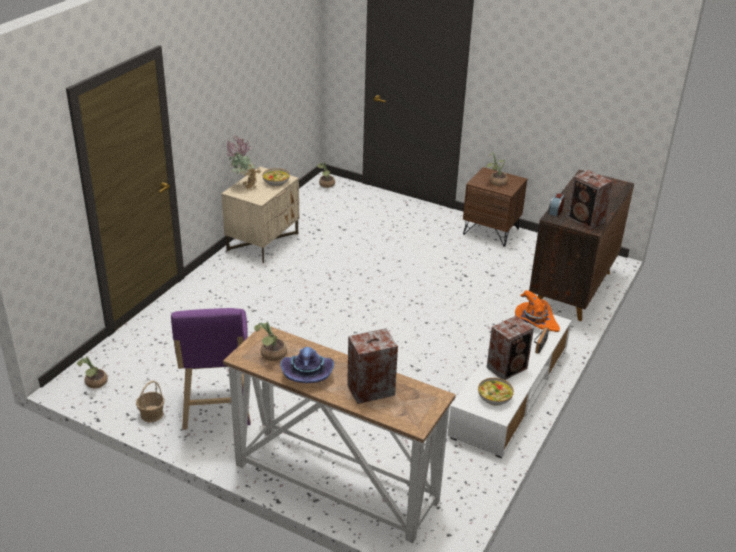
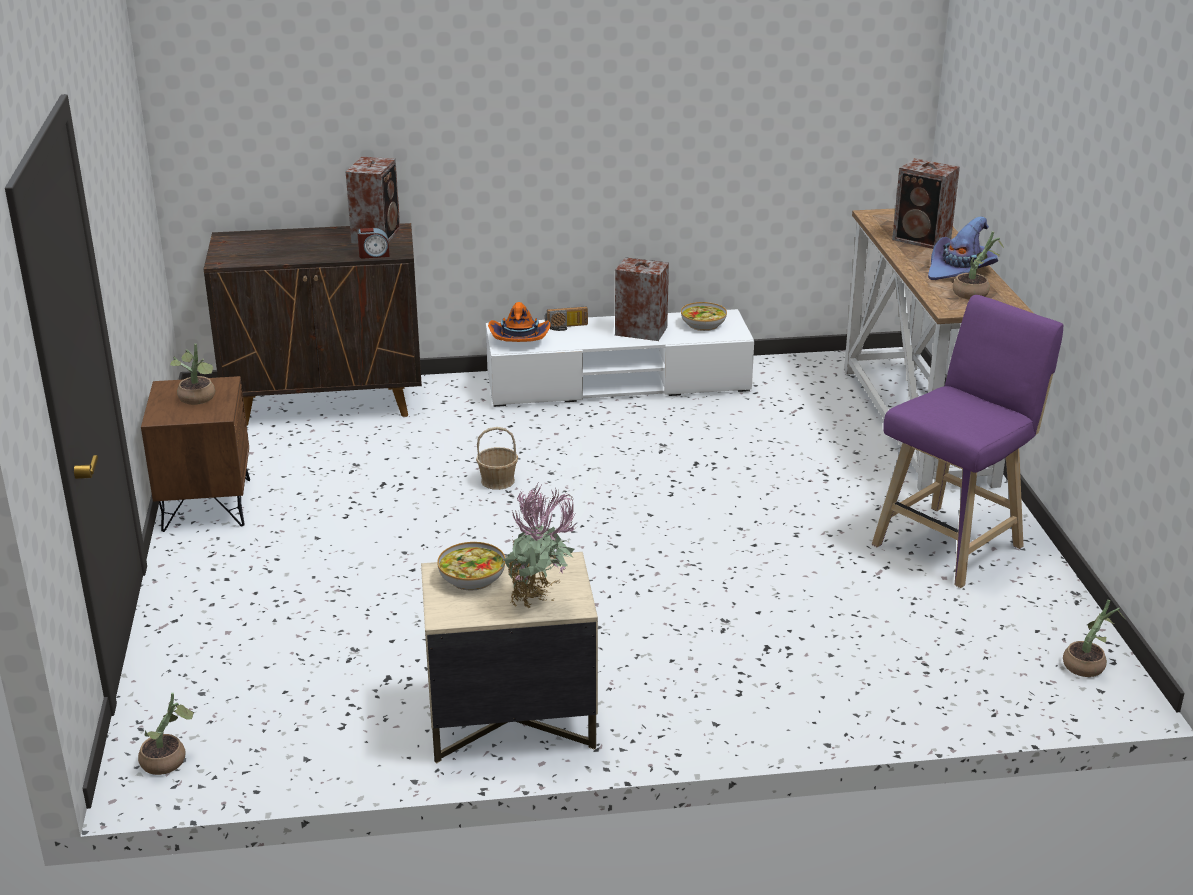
camera: 125 degrees left, 5 degrees down
(151, 414) = (1044, 583): basket -> basket (498, 481)

